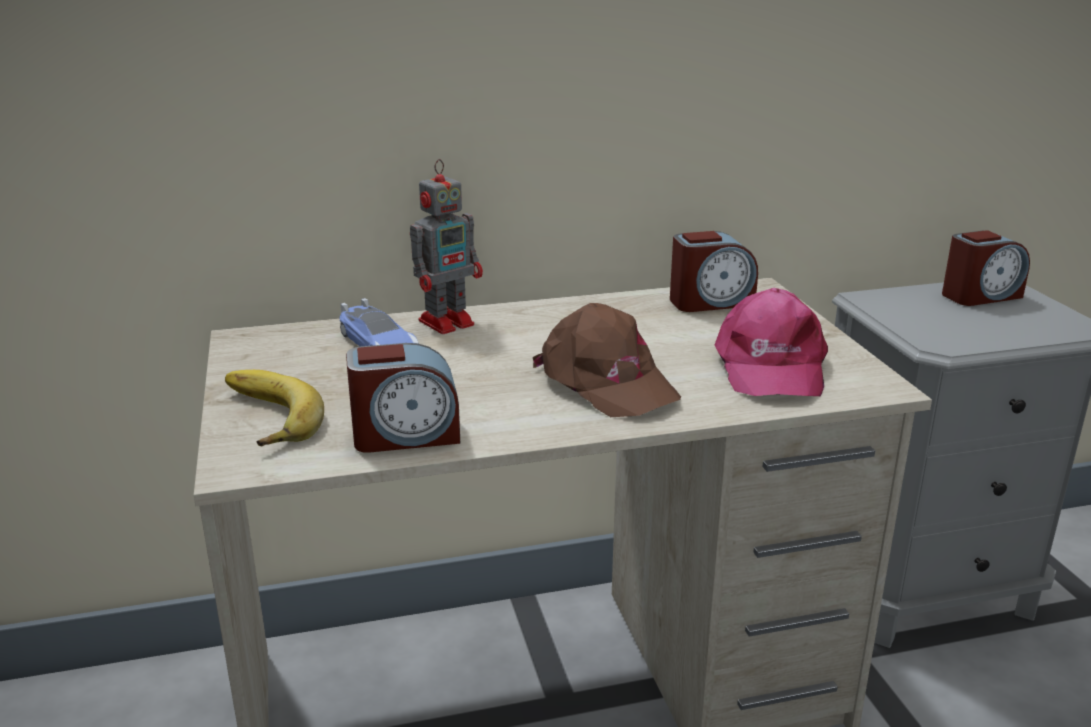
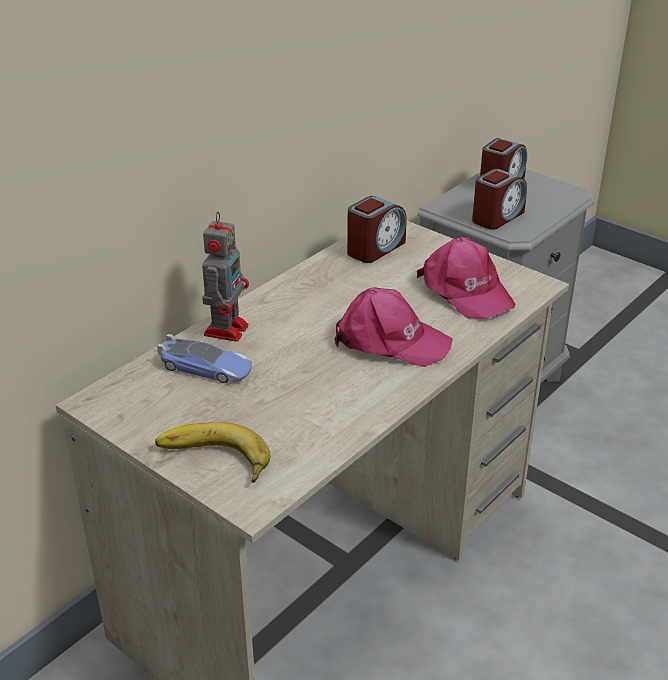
camera: 35 degrees left, 10 degrees up
(406, 435) = (324, 433): alarm clock -> alarm clock (497, 217)
(606, 382) = (390, 341): brown cap -> pink cap

